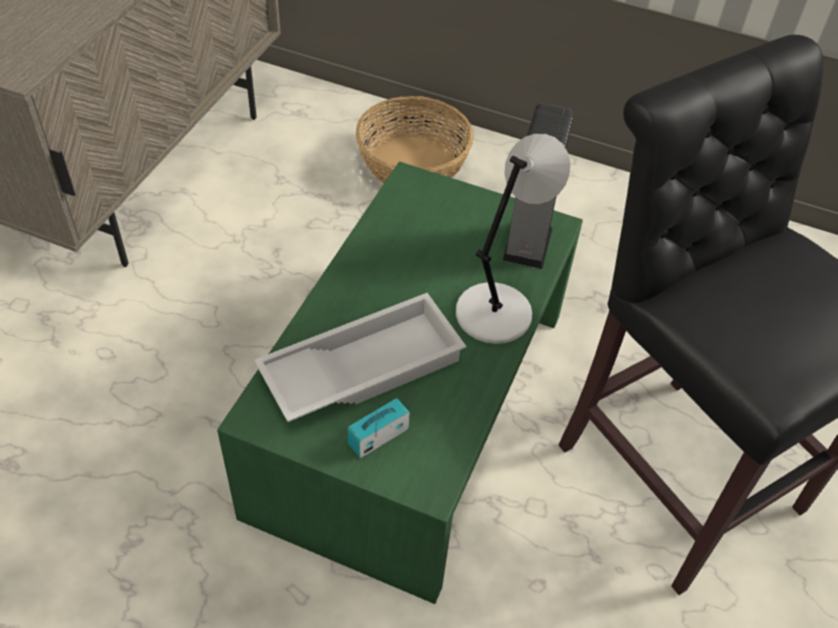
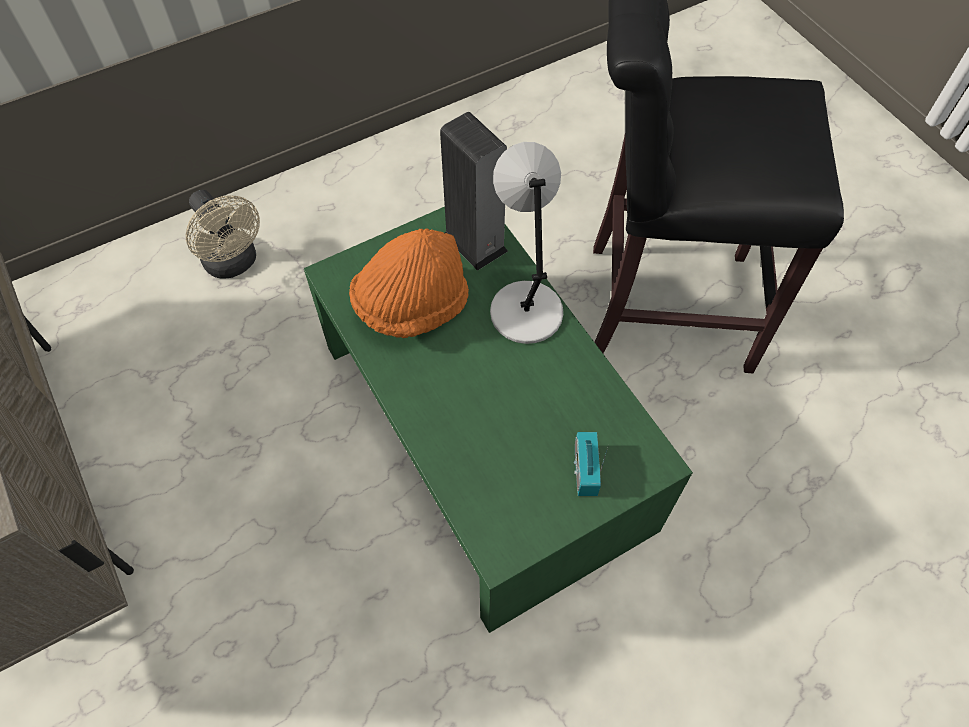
camera: 50 degrees left, 10 degrees up
(362, 366) = (507, 438): white tray -> none
(413, 164) = (234, 263): basket -> beige fan
(427, 239) = (411, 305): none -> orange hat

